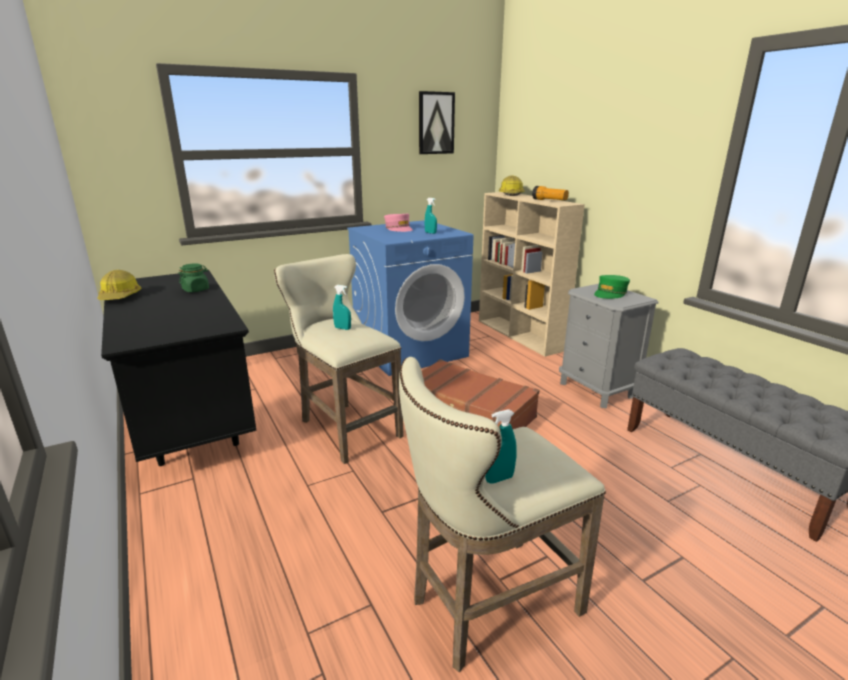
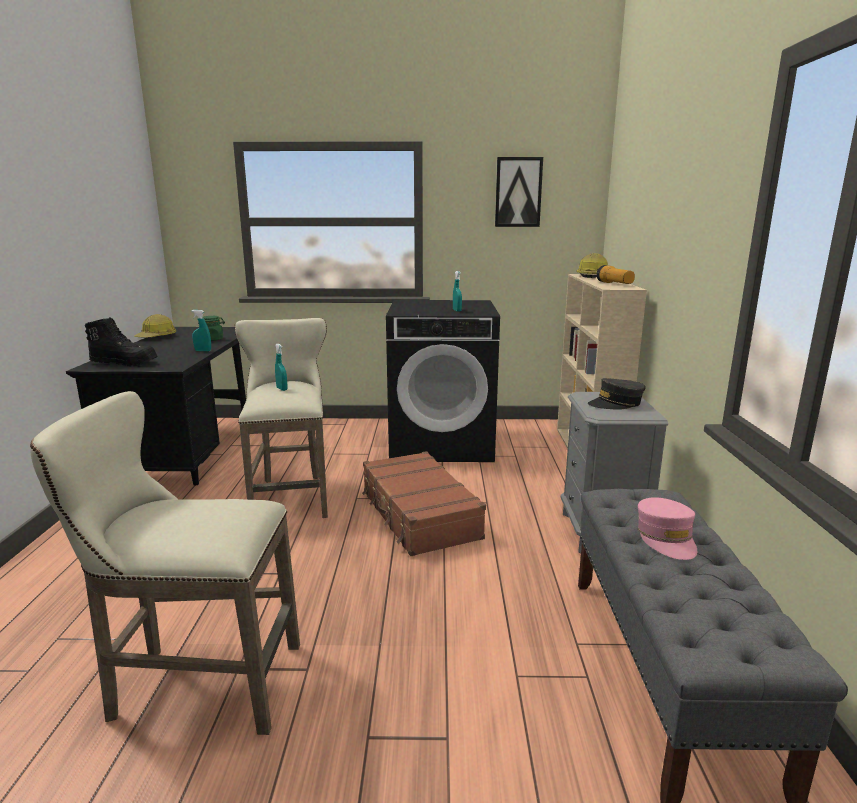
camera: 30 degrees right, 5 degrees down
(157, 332) = (125, 363): none -> black boot
(398, 229) = (437, 305): pink cap -> pink cap (666, 538)
(410, 350) = (442, 443): blue washing machine -> black washing machine
(499, 479) = (148, 527): turquoise spray bottle -> turquoise spray bottle (203, 351)
(610, 293) = (616, 403): green cap -> grey cap

